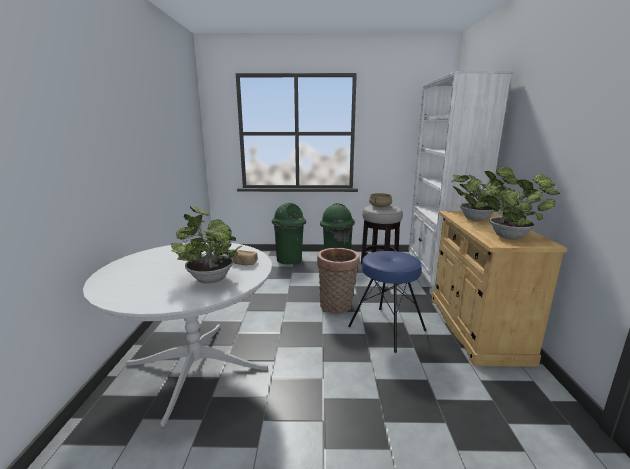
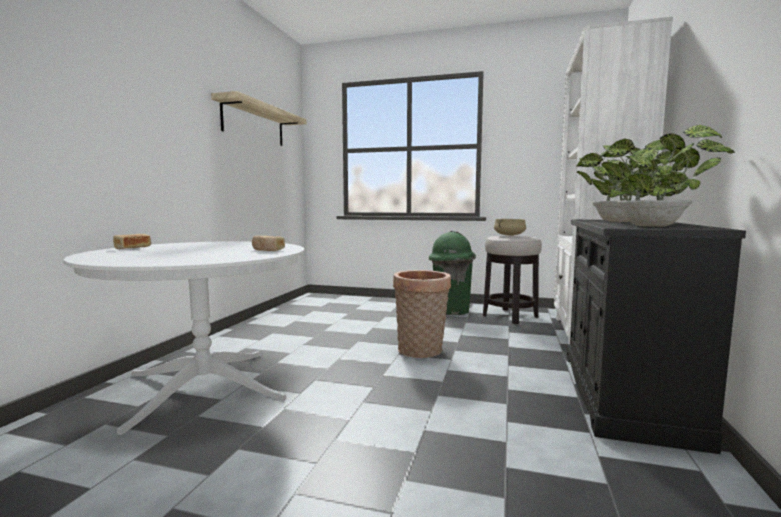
camera: 15 degrees right, 10 degrees down
(121, 269) = (132, 248): none -> bread
(171, 121) = (254, 124): none -> shelf
(209, 278) = (210, 254): potted plant -> none
(289, 260) = (391, 305): green trash can -> none
(386, 329) = (477, 380): blue stool -> none
(475, 328) = (624, 394): beige cabinet -> black cabinet

